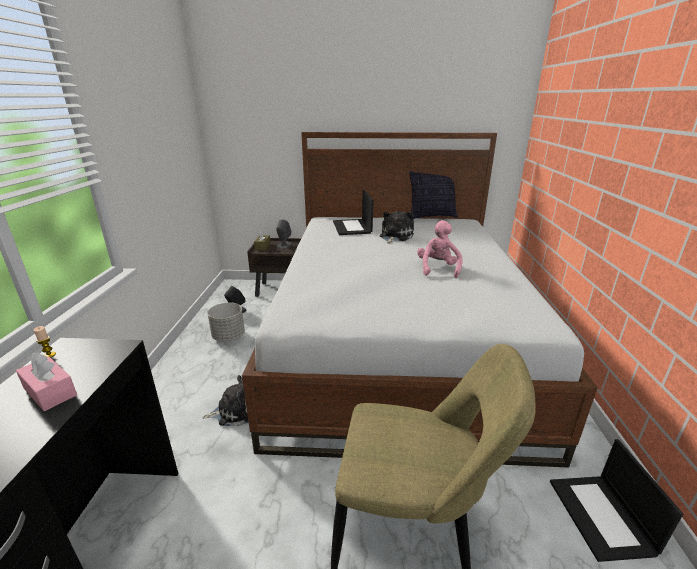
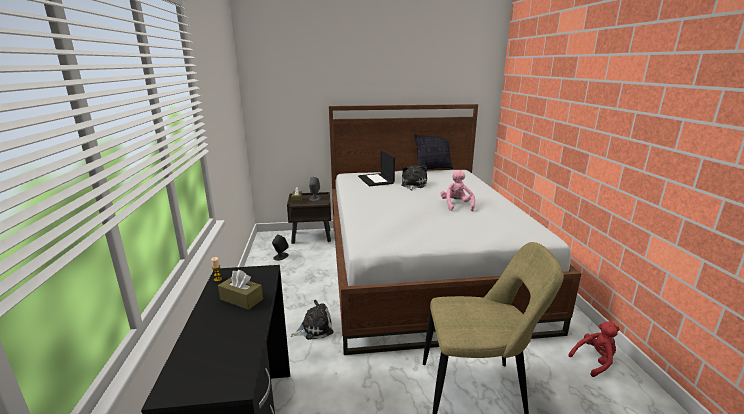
camera: 10 degrees left, 5 degrees down
(50, 392) = (241, 299): pink tissue box -> brown tissue box
(229, 336) = (283, 276): grey planter -> none
(601, 517) = (594, 361): laptop -> red plush toy

